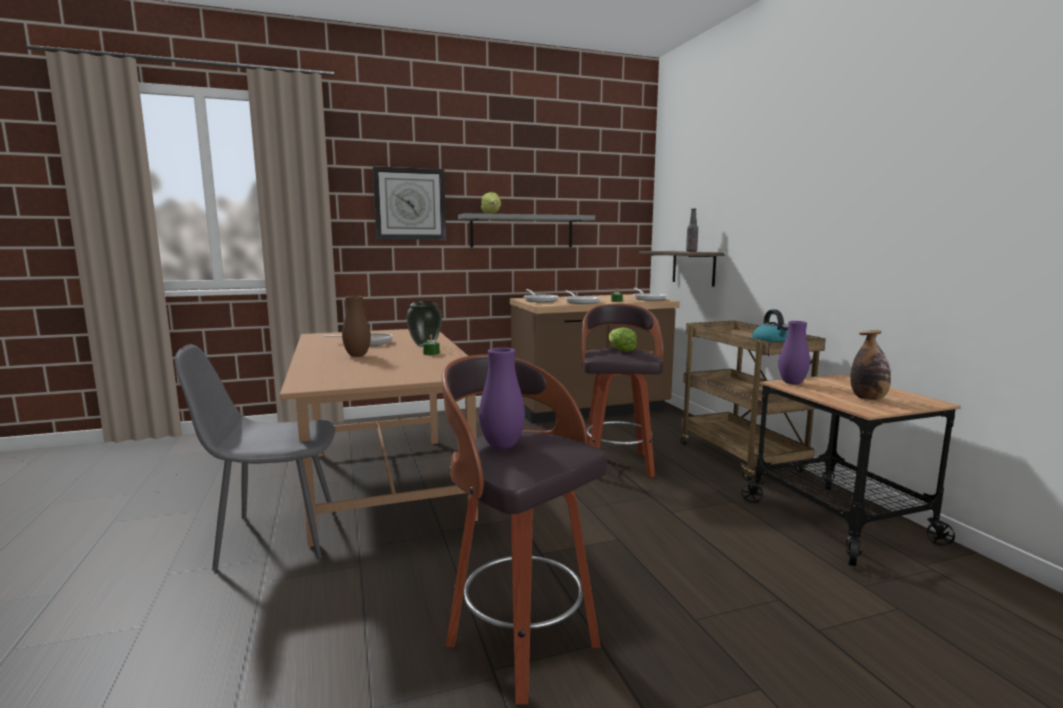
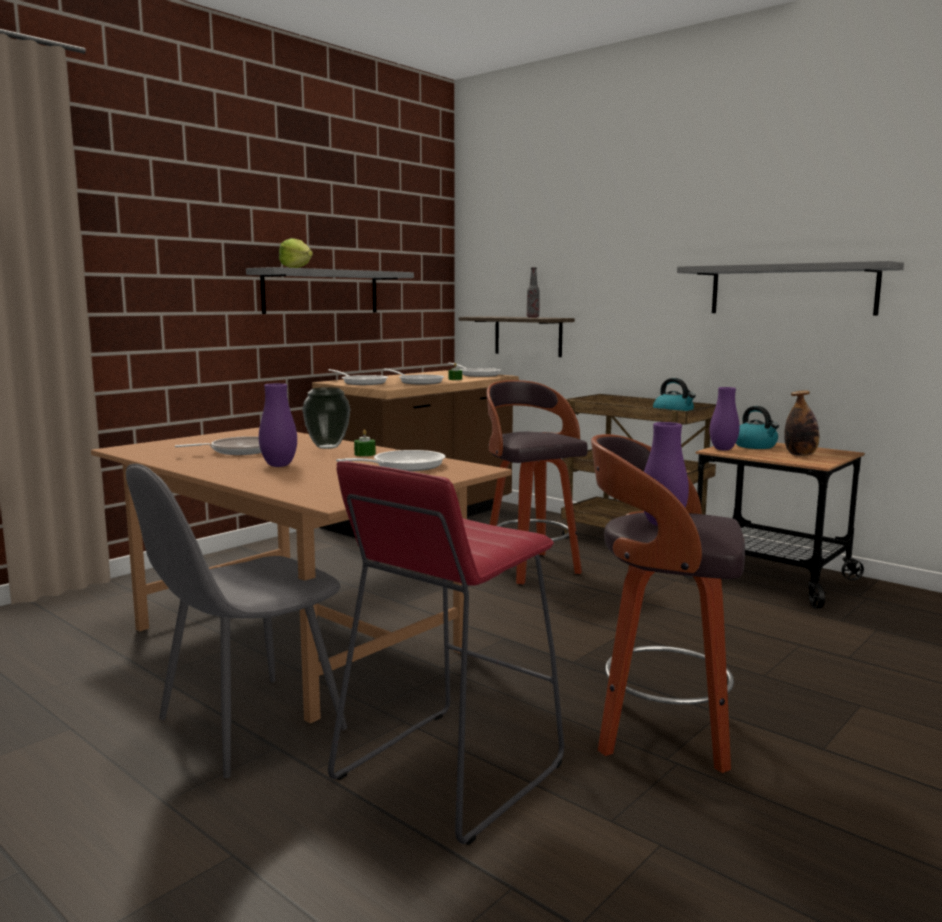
camera: 30 degrees left, 0 degrees up
(329, 615) = (447, 771): none -> red stool
(357, 355) = (279, 465): brown vase -> purple vase
(410, 204) = (184, 251): wall clock -> none
(427, 365) = (403, 466): none -> frying pan
(620, 350) = (531, 433): lettuce -> none
(837, 384) = (755, 446): none -> kettle
(902, 222) = (791, 290): none -> grey shelf

